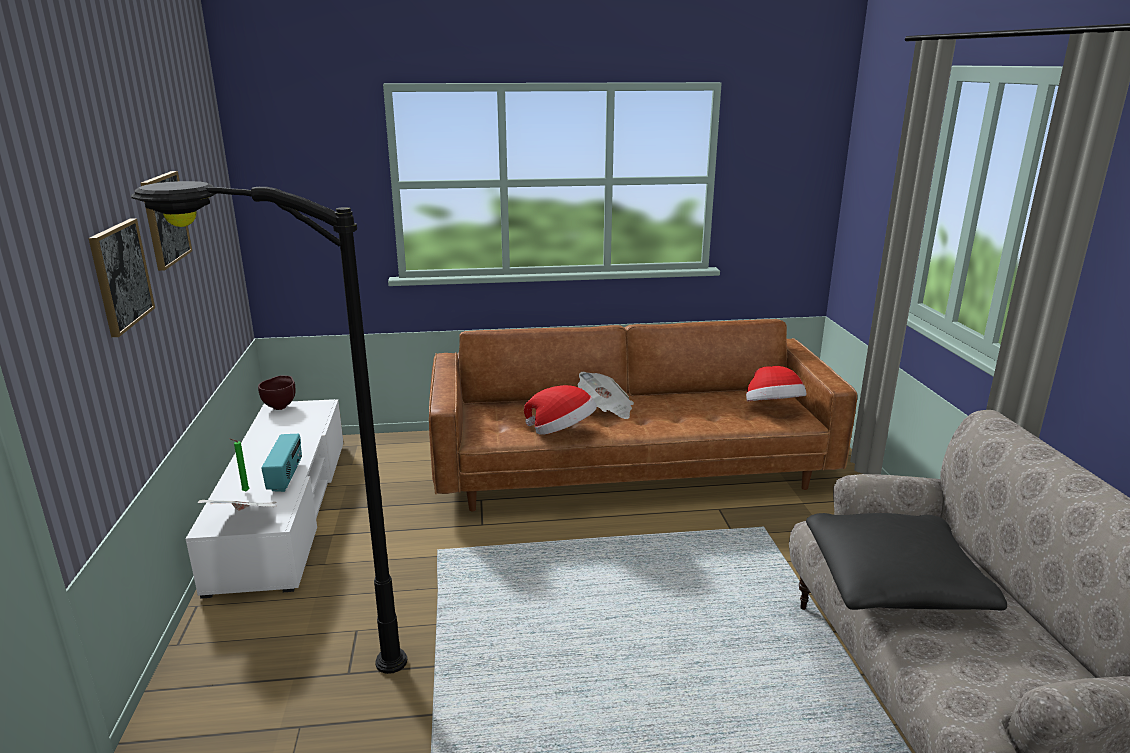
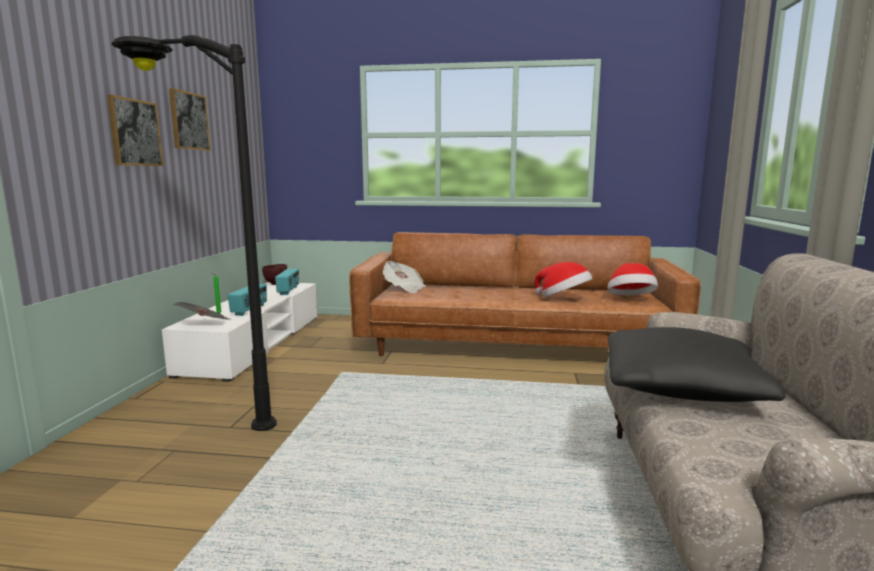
camera: 15 degrees right, 10 degrees down
(311, 423) = (288, 291): none -> radio
(562, 432) = (450, 298): hat -> hat (563, 298)
(606, 409) = (492, 291): newspaper -> newspaper (403, 288)

